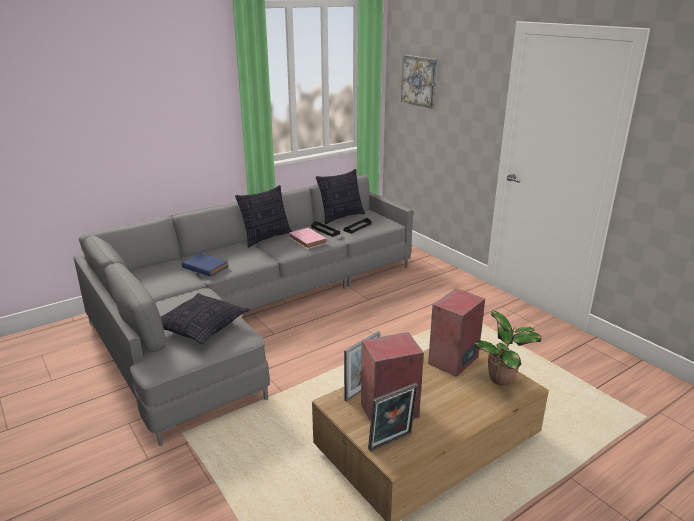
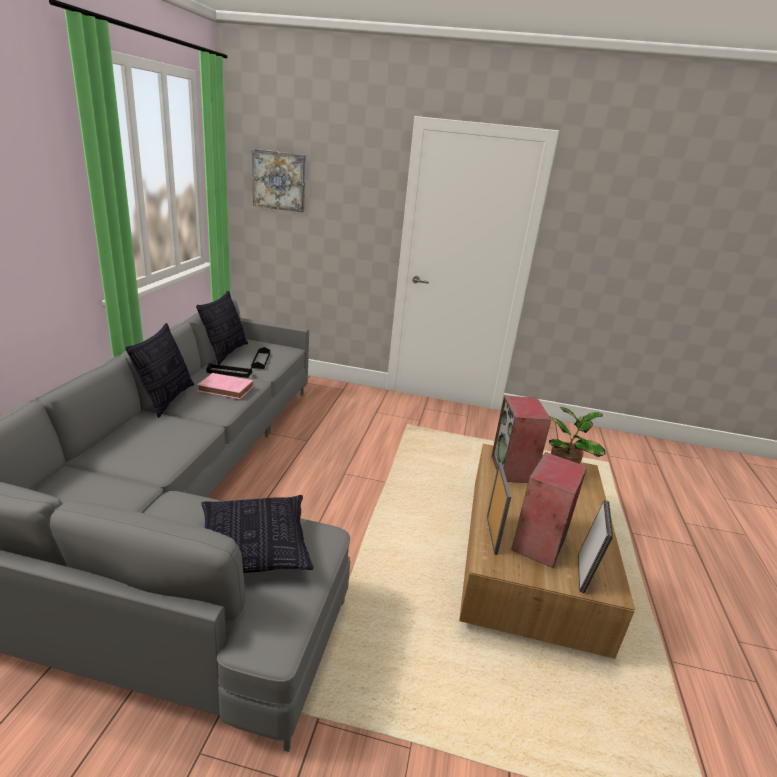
camera: 45 degrees left, 0 degrees up
(204, 267) = (132, 463): blue book -> none

